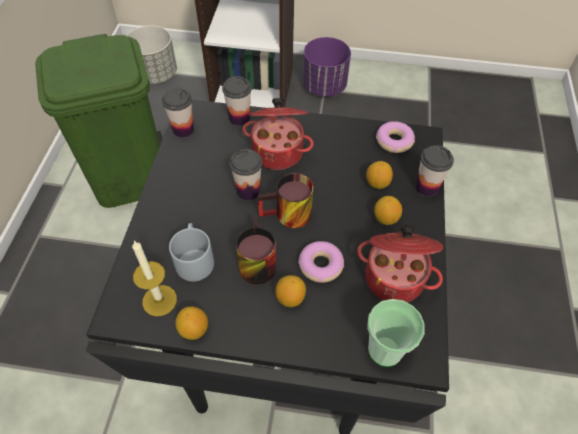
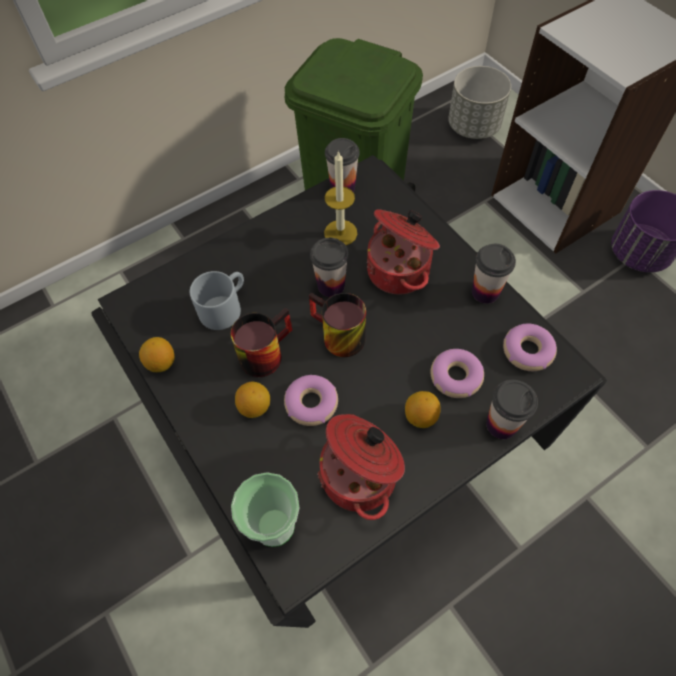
camera: 50 degrees right, 5 degrees up
(159, 300) = (165, 318): candle -> candle (340, 233)
(239, 118) = (402, 212): cup -> cup (485, 292)
(377, 183) = (455, 377): lemon -> donut

